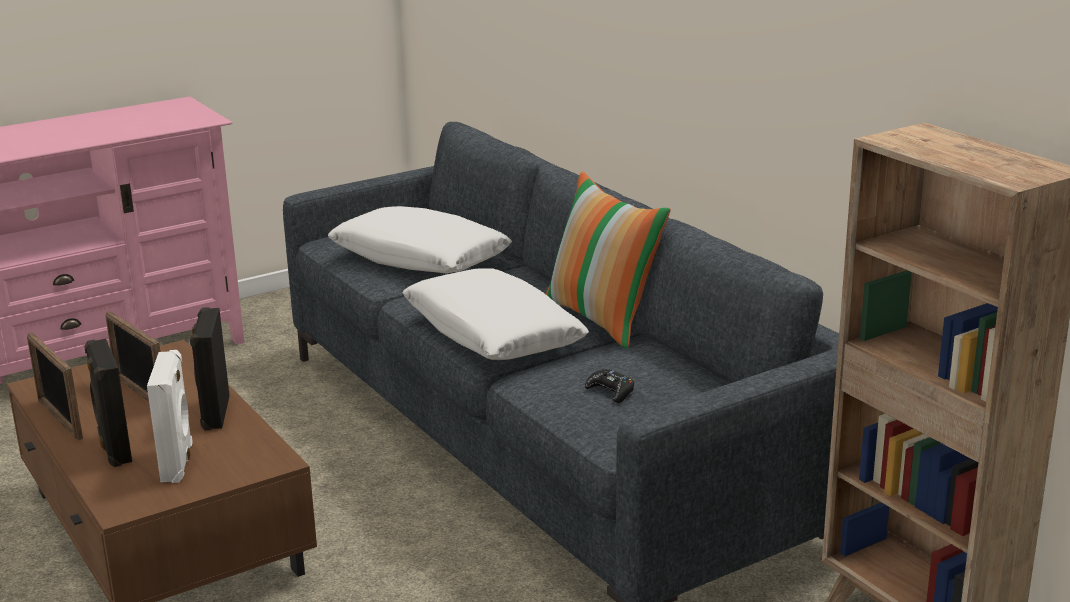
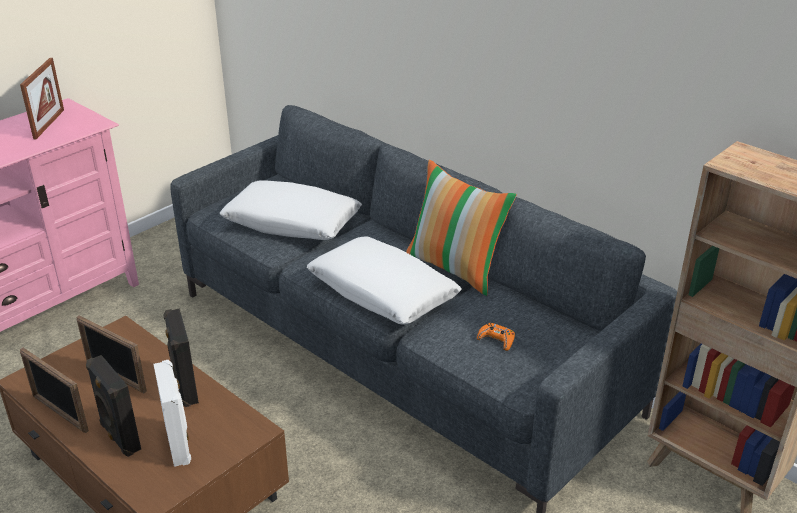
camera: 15 degrees left, 10 degrees up
(153, 116) = (49, 124): none -> picture frame
(611, 391) = (496, 340): black game controller -> orange game controller

